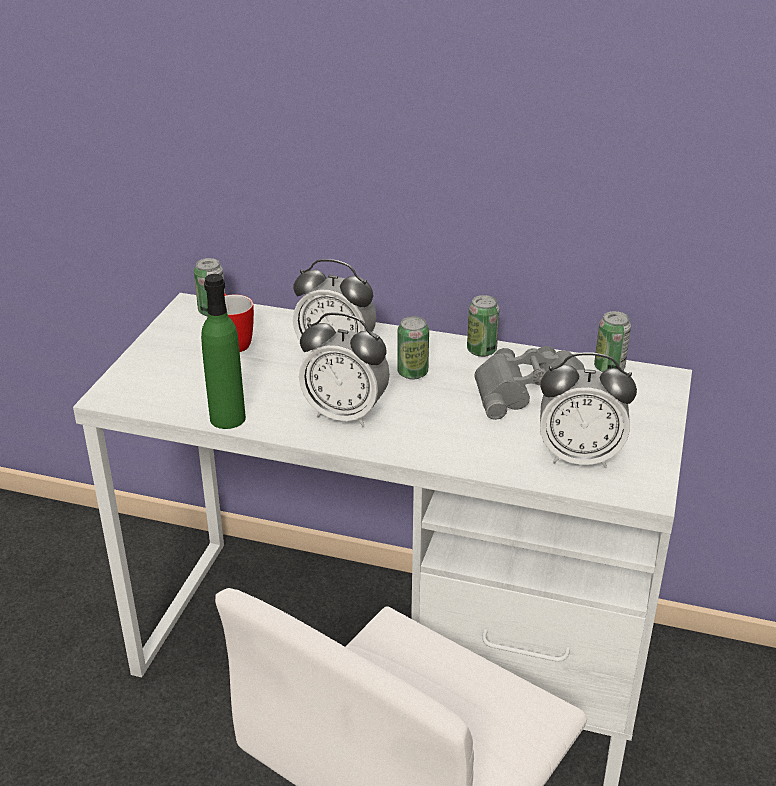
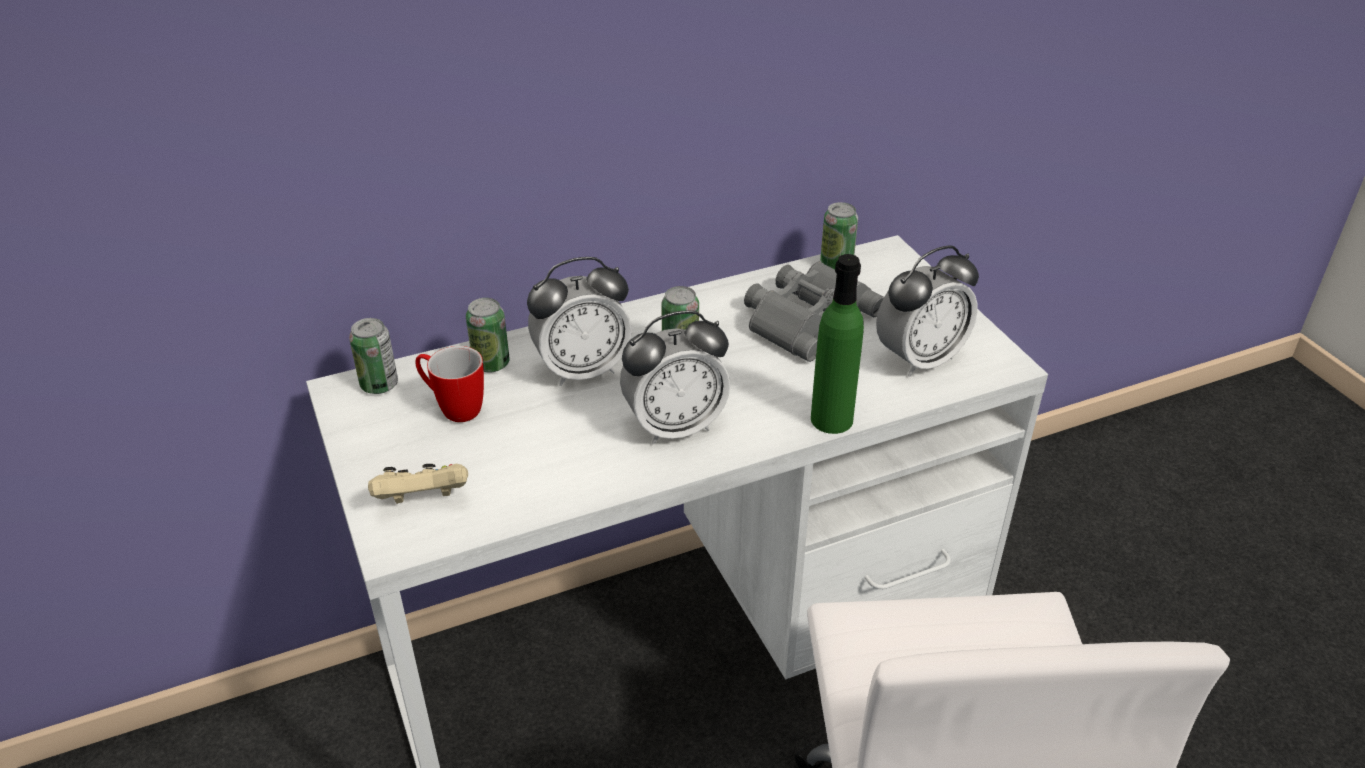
camera: 40 degrees left, 5 degrees up
(152, 382) = (423, 501): none -> beige game controller
(227, 418) = (564, 495): green bottle -> green bottle (831, 419)
(481, 350) = (711, 298): can -> can (491, 364)

